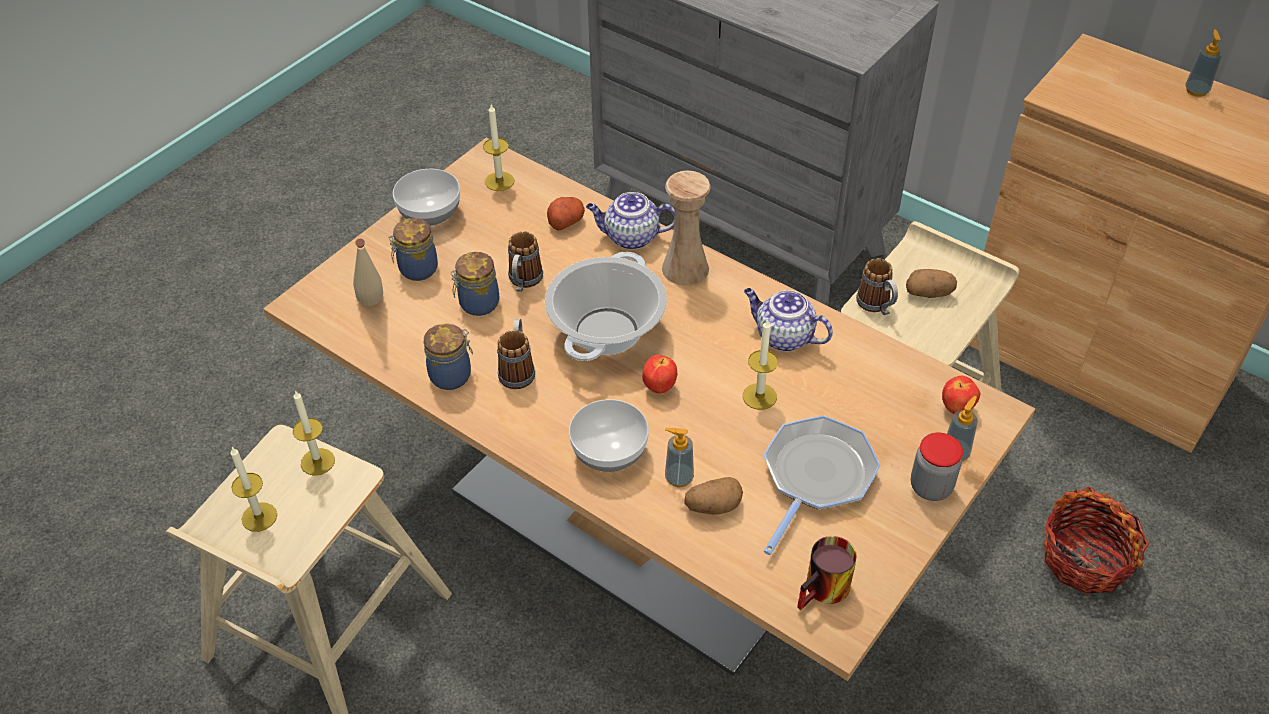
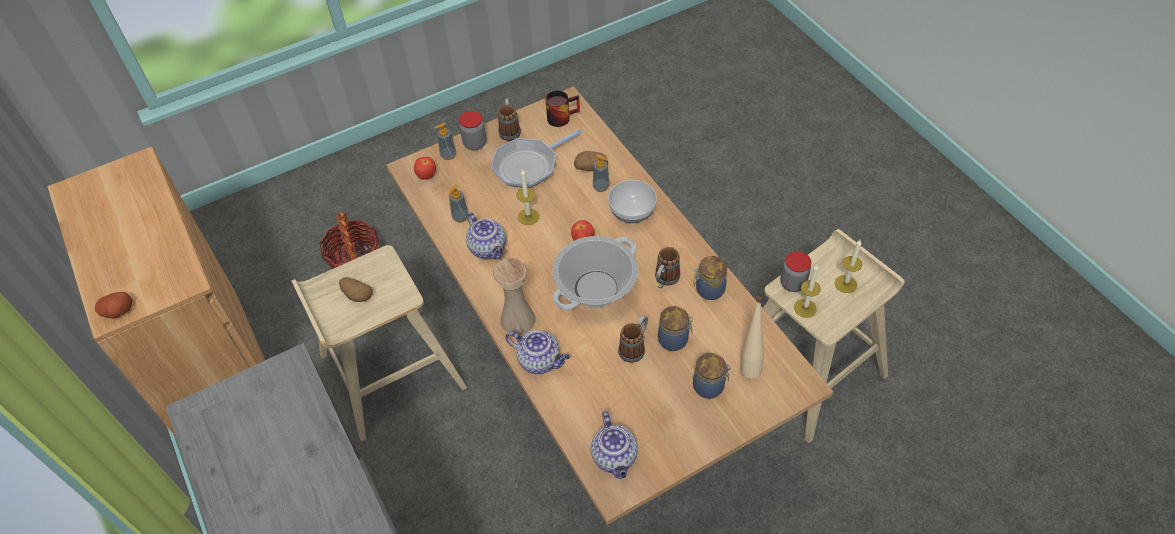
camera: 155 degrees left, 5 degrees up
(341, 492) = (792, 283): none -> jar
(431, 213) = (683, 442): bowl -> none
(499, 181) = (615, 458): candle -> teapot
(566, 221) = (580, 394): potato -> potato (117, 311)
(877, 306) = (397, 297): mug -> mug (510, 130)
(1196, 90) = (93, 252): soap dispenser -> soap dispenser (460, 217)

